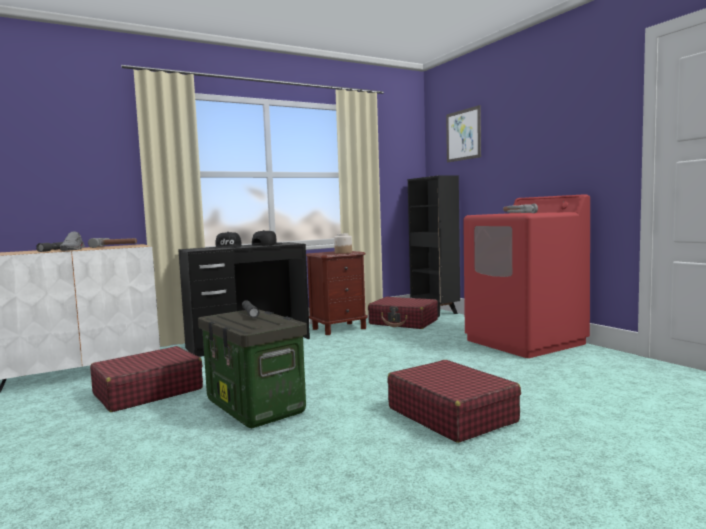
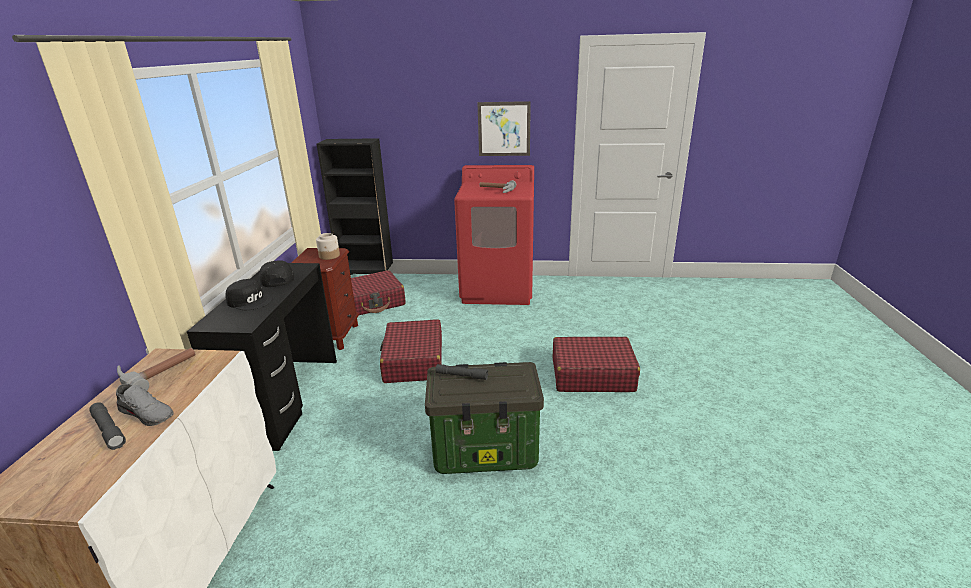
camera: 55 degrees left, 20 degrees up
(147, 392) = (357, 513): red suitcase -> red suitcase (413, 361)
(463, 135) = (380, 94): picture -> picture (504, 129)

